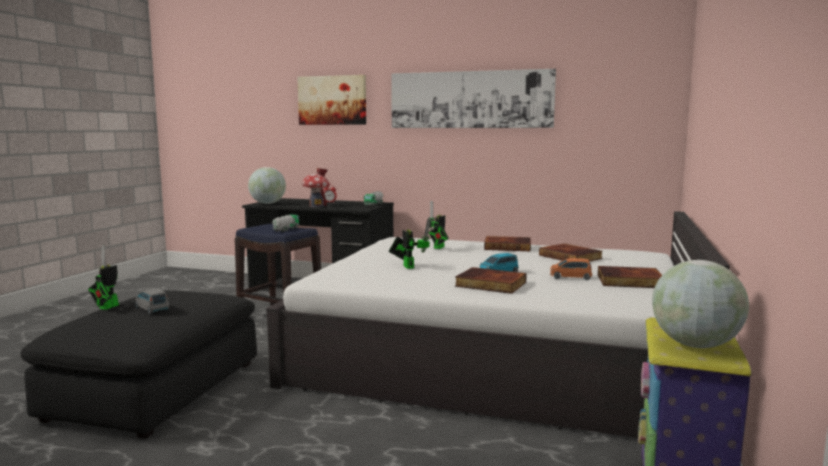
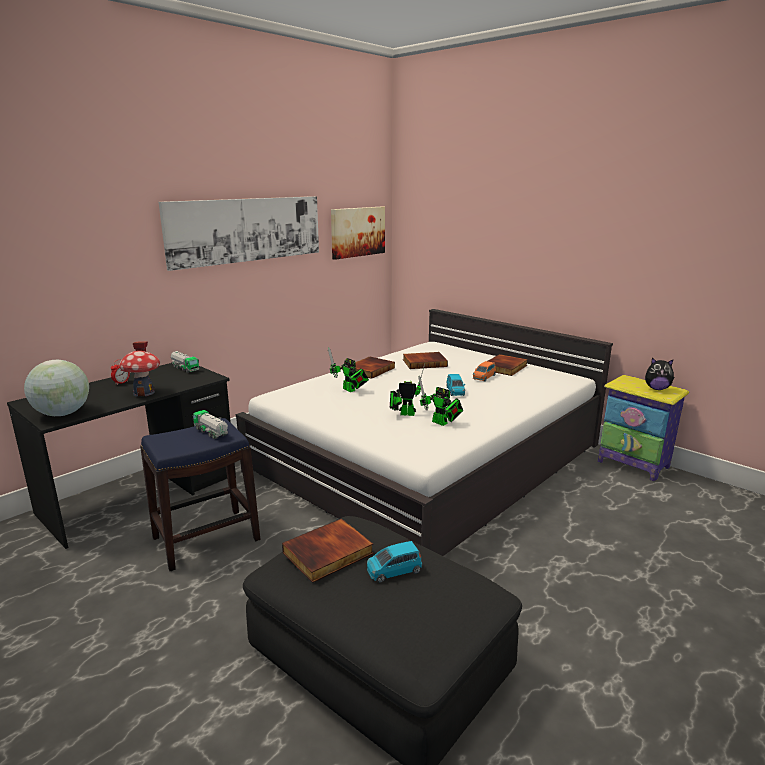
camera: 65 degrees left, 10 degrees up
(106, 307) = (358, 608): toy robot -> toy robot (441, 423)
(151, 309) = (394, 571): grey toy car -> blue toy car
(332, 100) = (74, 241): picture -> picture (357, 232)
(490, 284) = (489, 401): book -> book (328, 554)
(695, 345) = (657, 389): globe -> plush toy

